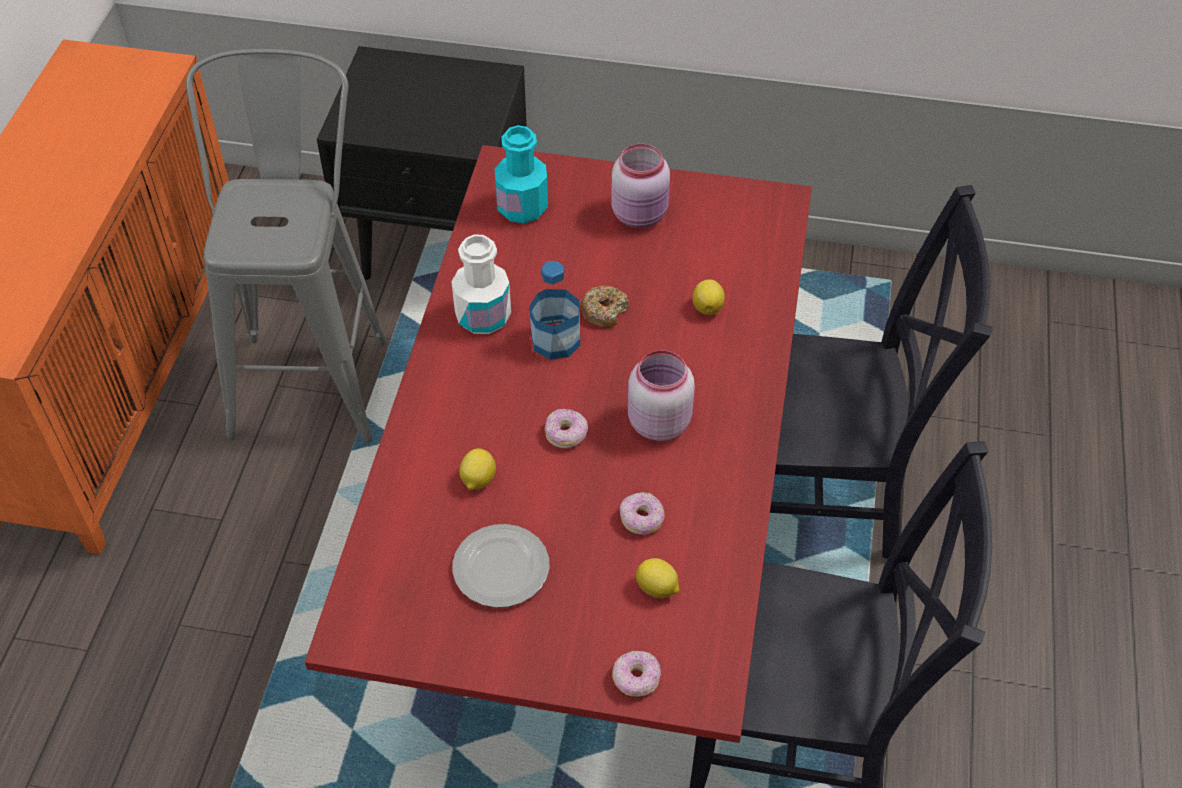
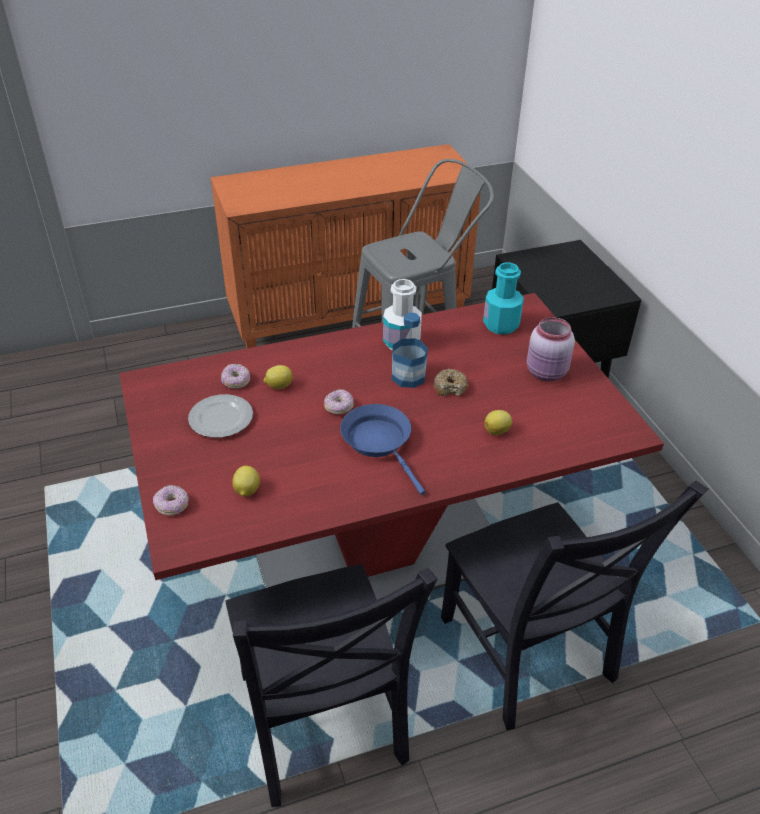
camera: 60 degrees right, 10 degrees down
(641, 519) = (296, 464): donut -> donut (236, 381)
(657, 422) = (380, 443): pink jar -> blue frying pan

